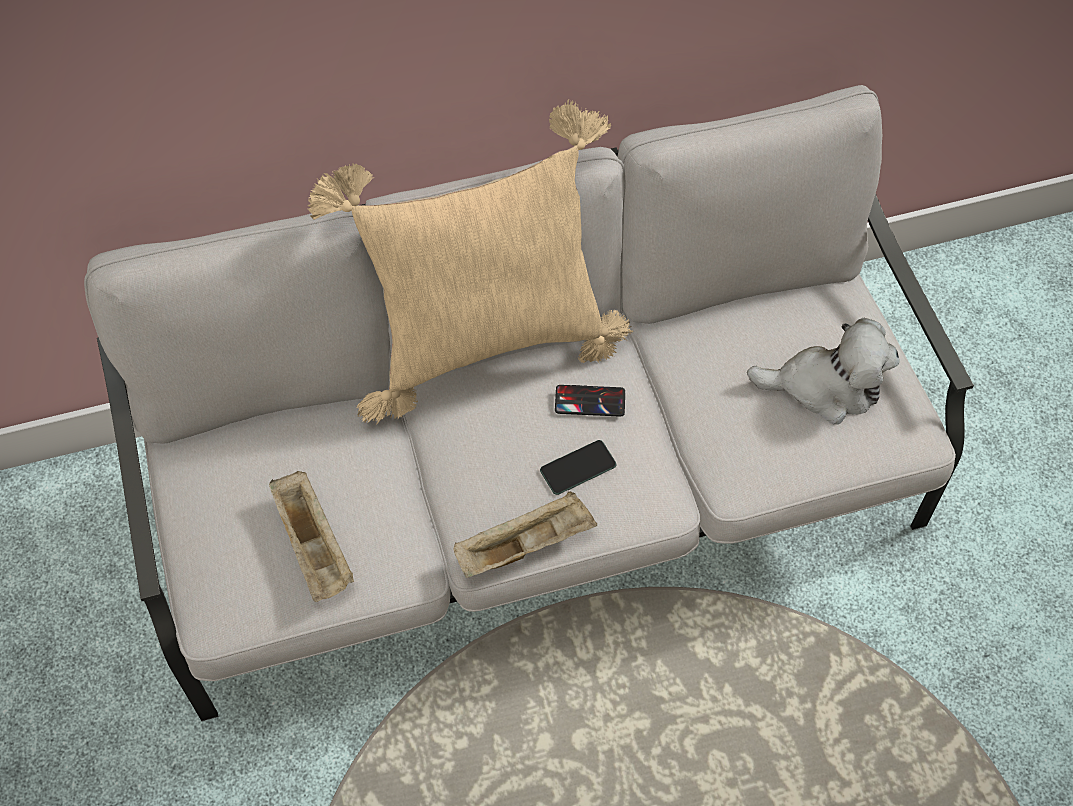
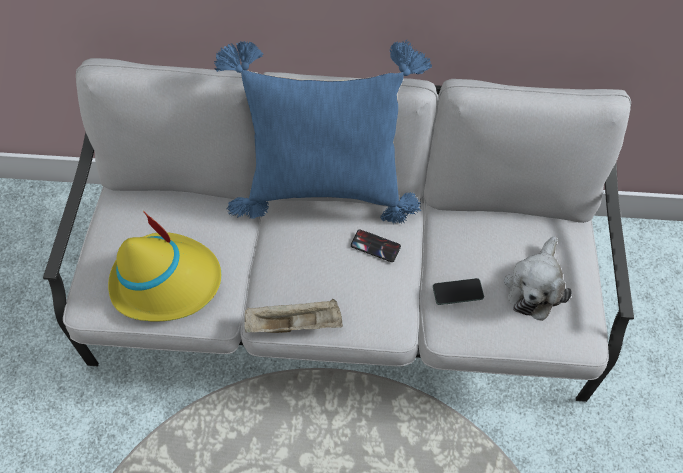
camera: 20 degrees right, 0 degrees up
(314, 546) = (166, 281): beige tray -> yellow hat
(484, 349) = (325, 193): beige pillow -> blue pillow
(578, 468) = (349, 286): phone -> phone (458, 292)
(825, 386) = (535, 286): plush toy -> plush toy turned 90 degrees clockwise

